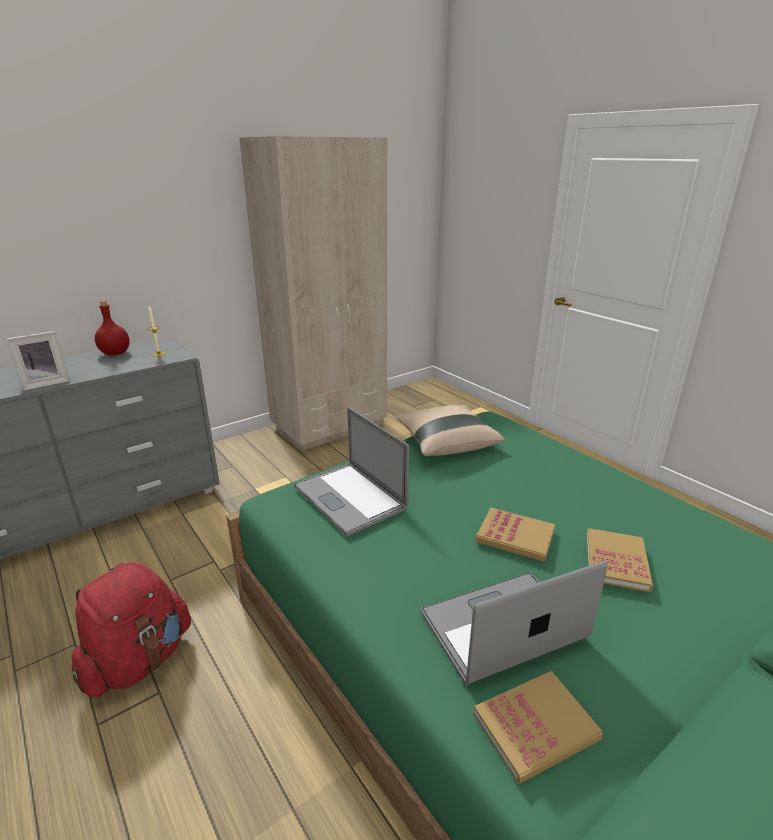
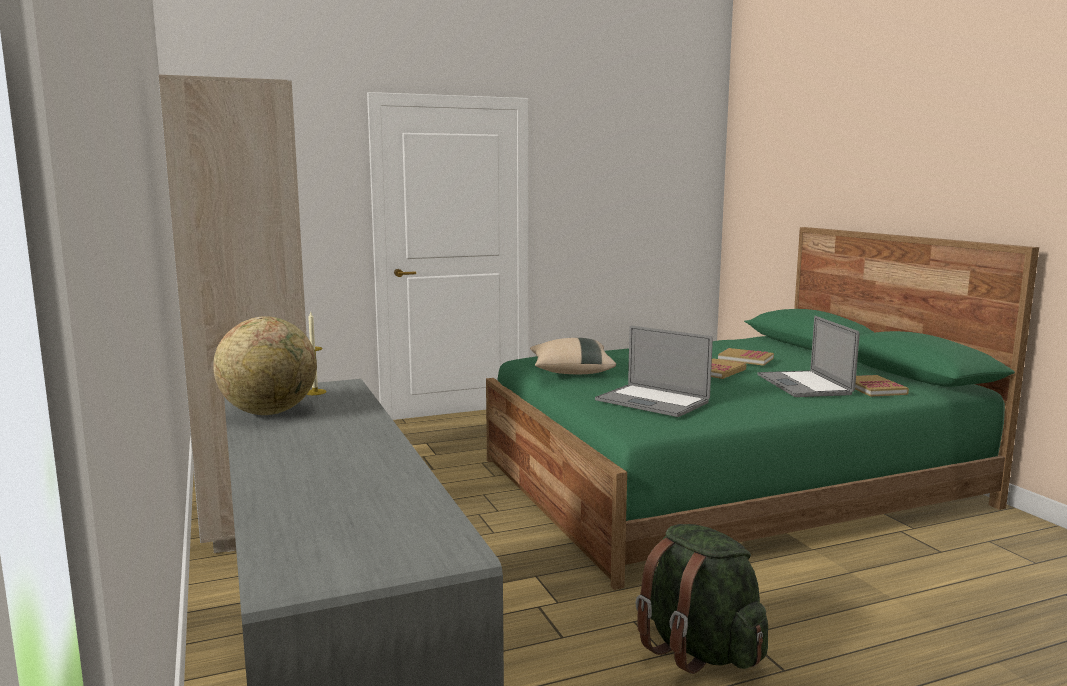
camera: 75 degrees left, 15 degrees down
(45, 383) = (377, 439): picture frame -> none
(116, 353) = (269, 412): red bottle -> globe
(139, 660) = (699, 650): red backpack -> green backpack
(349, 497) = (652, 401): laptop -> laptop turned 60 degrees clockwise

